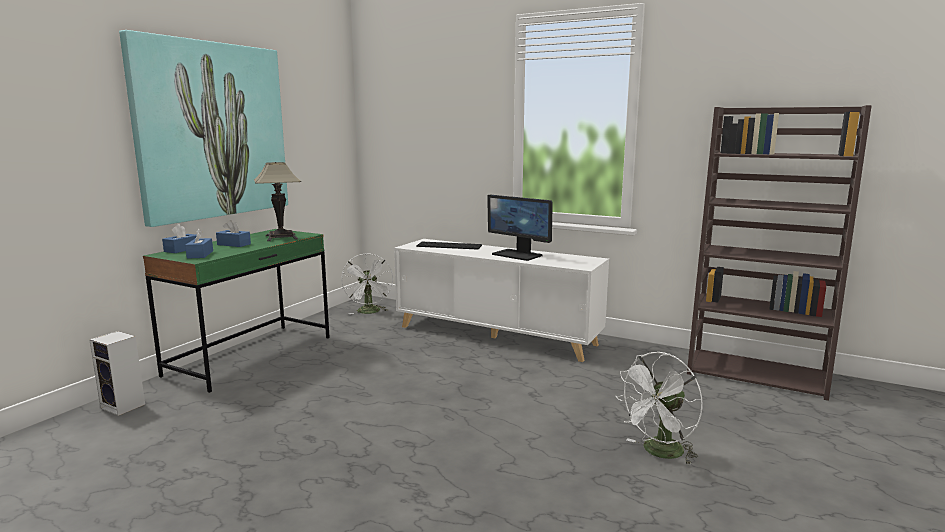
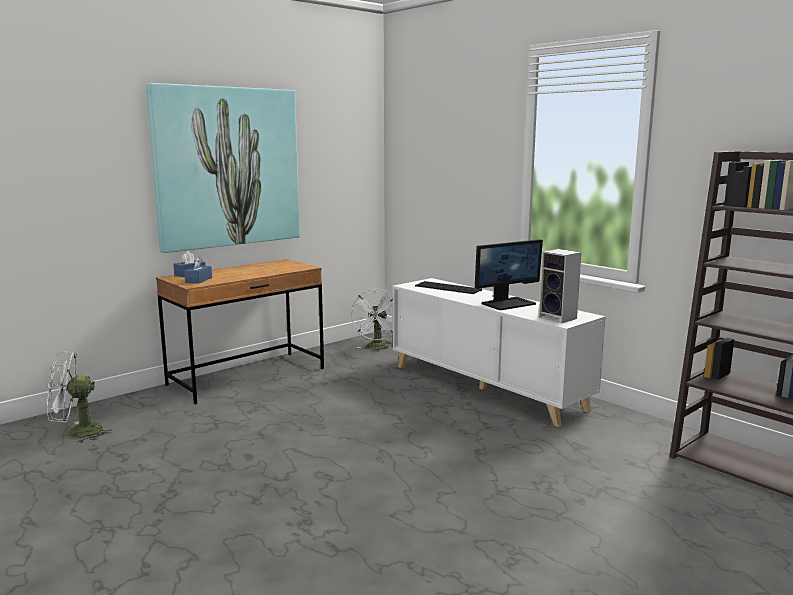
camera: 20 degrees right, 0 degrees up
(124, 406) = (127, 406): speaker -> speaker (559, 318)
(234, 244) = (235, 272): blue tissue box -> none
(251, 356) = (247, 377): green desk -> brown desk
(281, 237) = (281, 268): table lamp -> none
(518, 255) = (508, 303): monitor -> monitor turned 90 degrees counterclockwise
(659, 453) = (565, 531): white fan -> white fan (77, 433)

